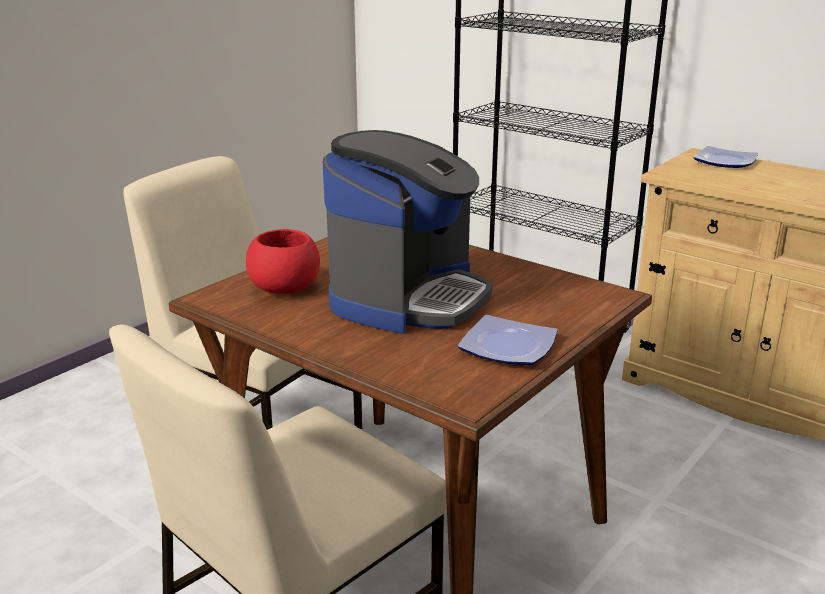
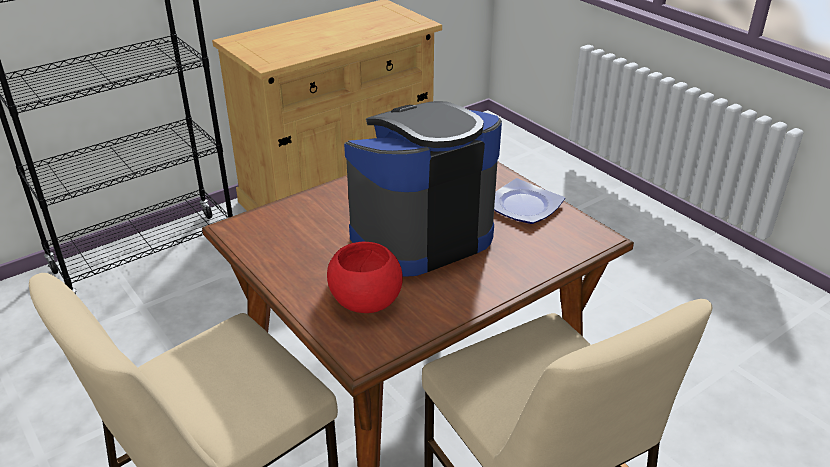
camera: 75 degrees left, 10 degrees up
(408, 298) = (420, 235): coffee machine -> coffee machine turned 75 degrees counterclockwise
(723, 162) = (260, 39): plate -> none

